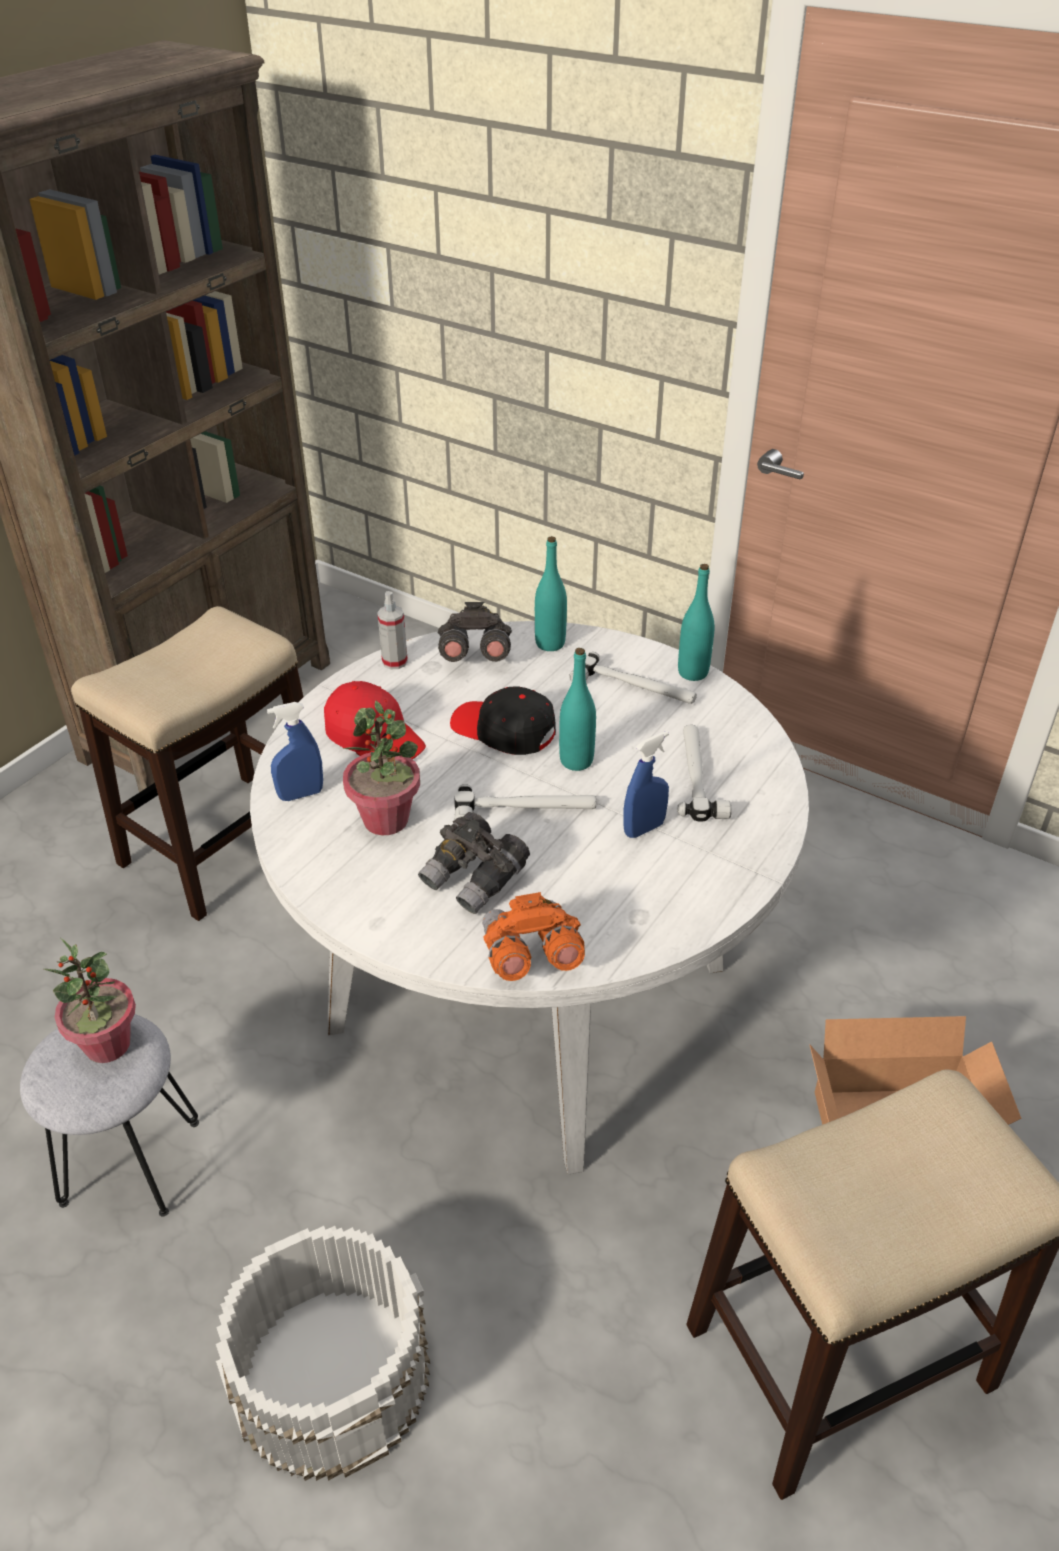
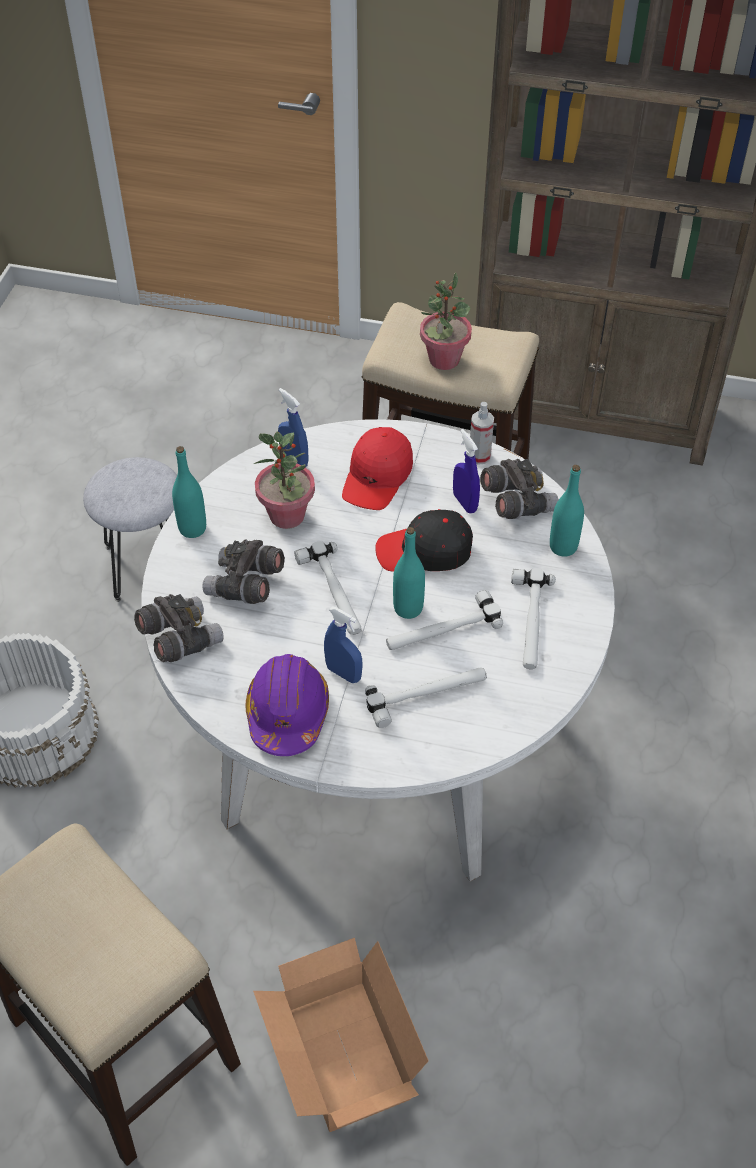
camera: 70 degrees right, 10 degrees up
(107, 1045) = (144, 488): potted plant -> potted plant (443, 360)
(453, 687) = (465, 503): none -> blue spray bottle
(504, 730) = (424, 551): black cap -> black cap turned 105 degrees counterclockwise
(529, 956) = (180, 639): orange binoculars -> grey binoculars
(616, 745) = (442, 629): none -> hammer
(682, 885) = (287, 713): none -> purple hard hat
(693, 673) = (577, 659): turquoise bottle -> turquoise bottle (192, 528)

